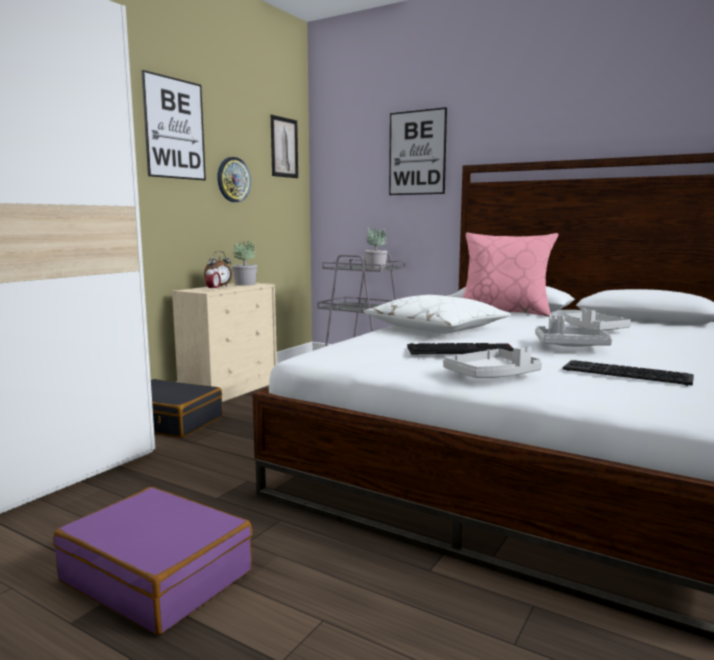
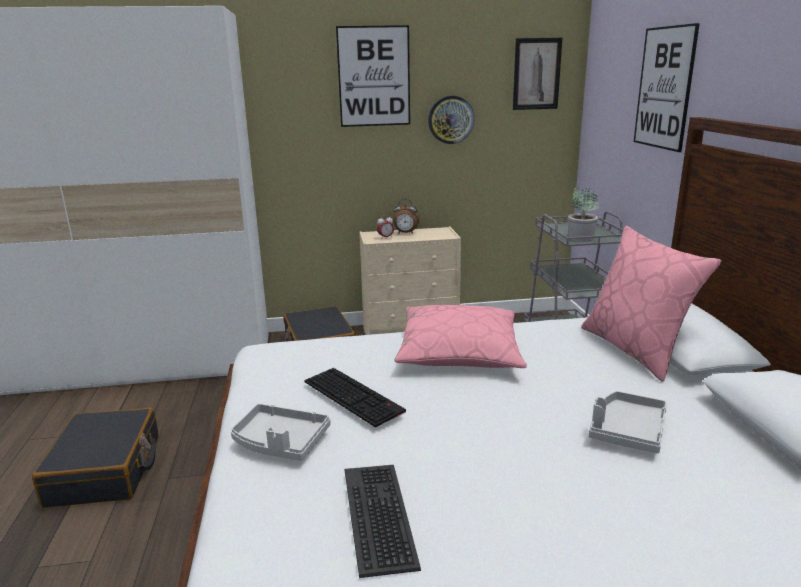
camera: 50 degrees right, 10 degrees up
(158, 576) = (106, 470): purple suitcase -> black suitcase
(245, 284) = (437, 233): potted plant -> none
(436, 329) = (459, 351): white pillow -> pink pillow
(570, 345) = (480, 443): grey tray -> none

